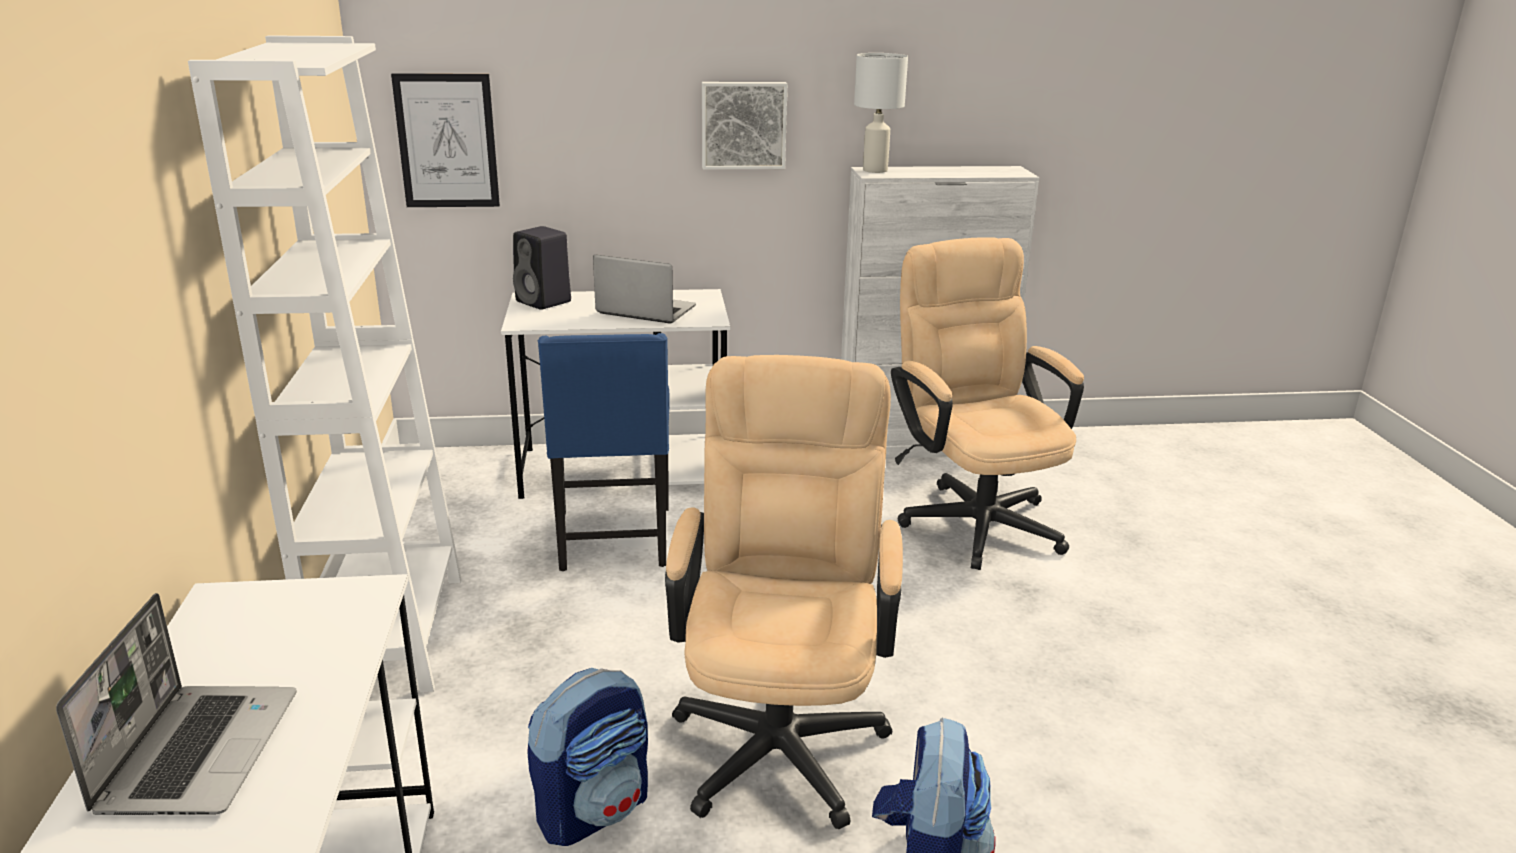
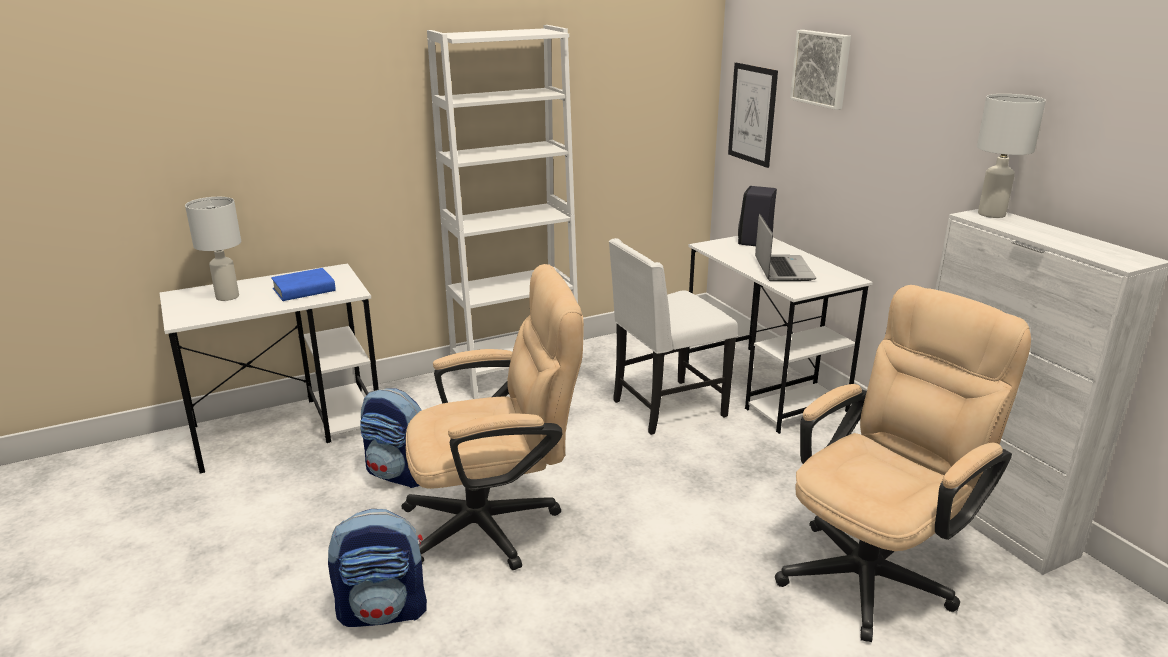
camera: 70 degrees right, 0 degrees up
(198, 750) = (228, 296): laptop -> white table lamp
(290, 643) = (304, 290): none -> blue book
(613, 540) = (666, 408): blue chair -> white chair
(743, 125) = (918, 144): picture -> picture (822, 68)

